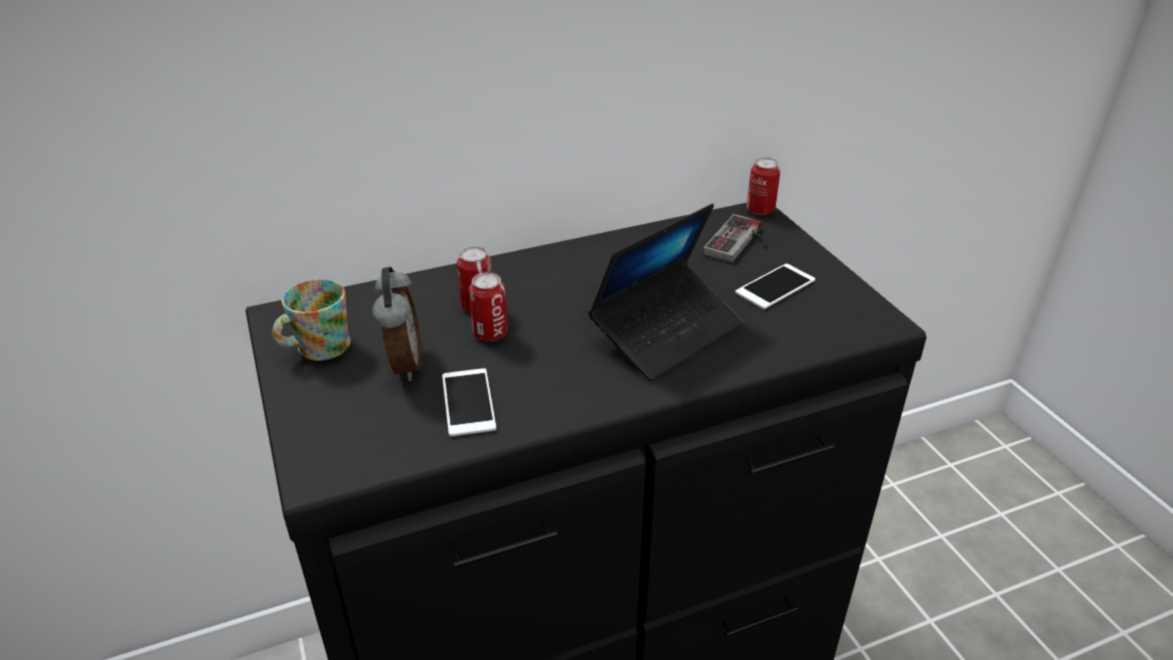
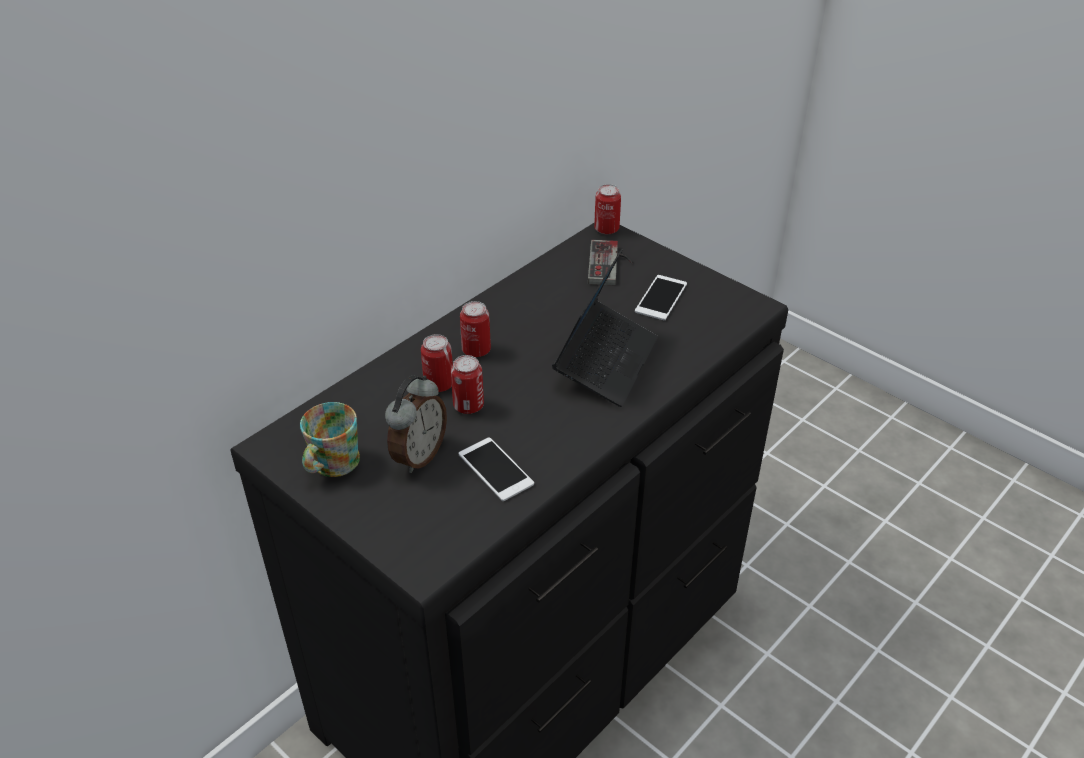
camera: 25 degrees left, 5 degrees up
(403, 364) = (418, 455): alarm clock -> alarm clock turned 60 degrees clockwise
(539, 285) = (476, 350): none -> can

